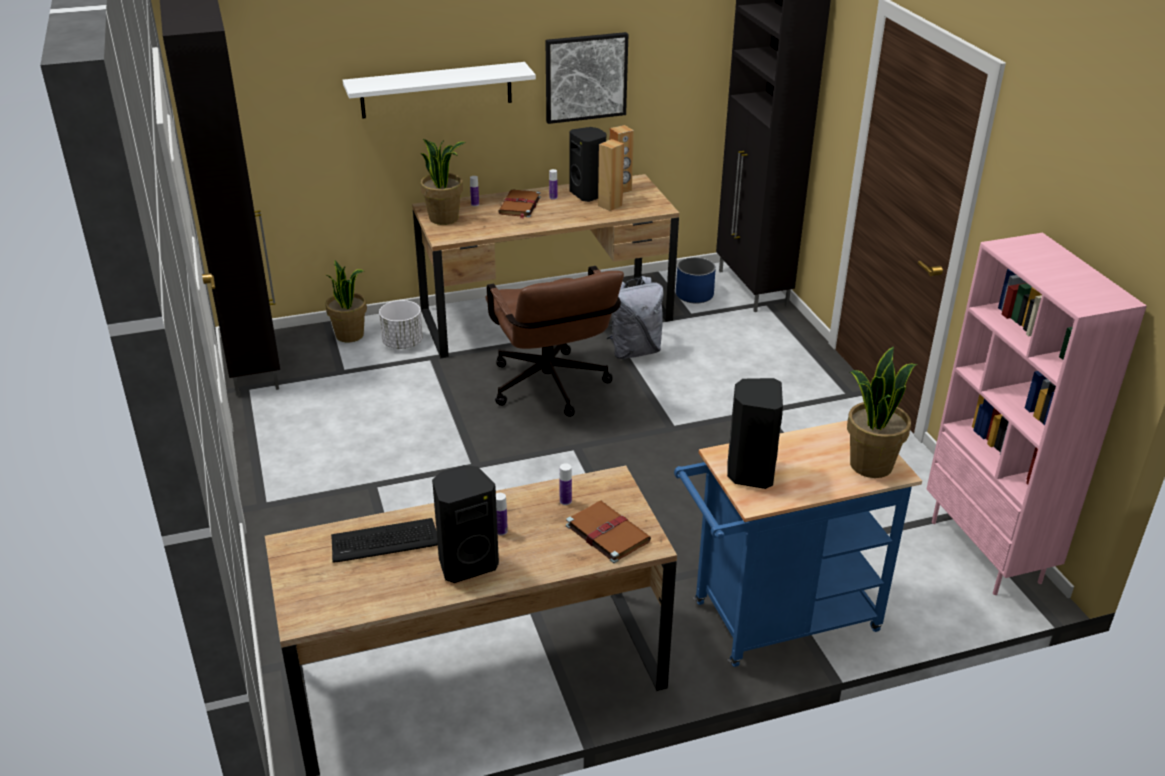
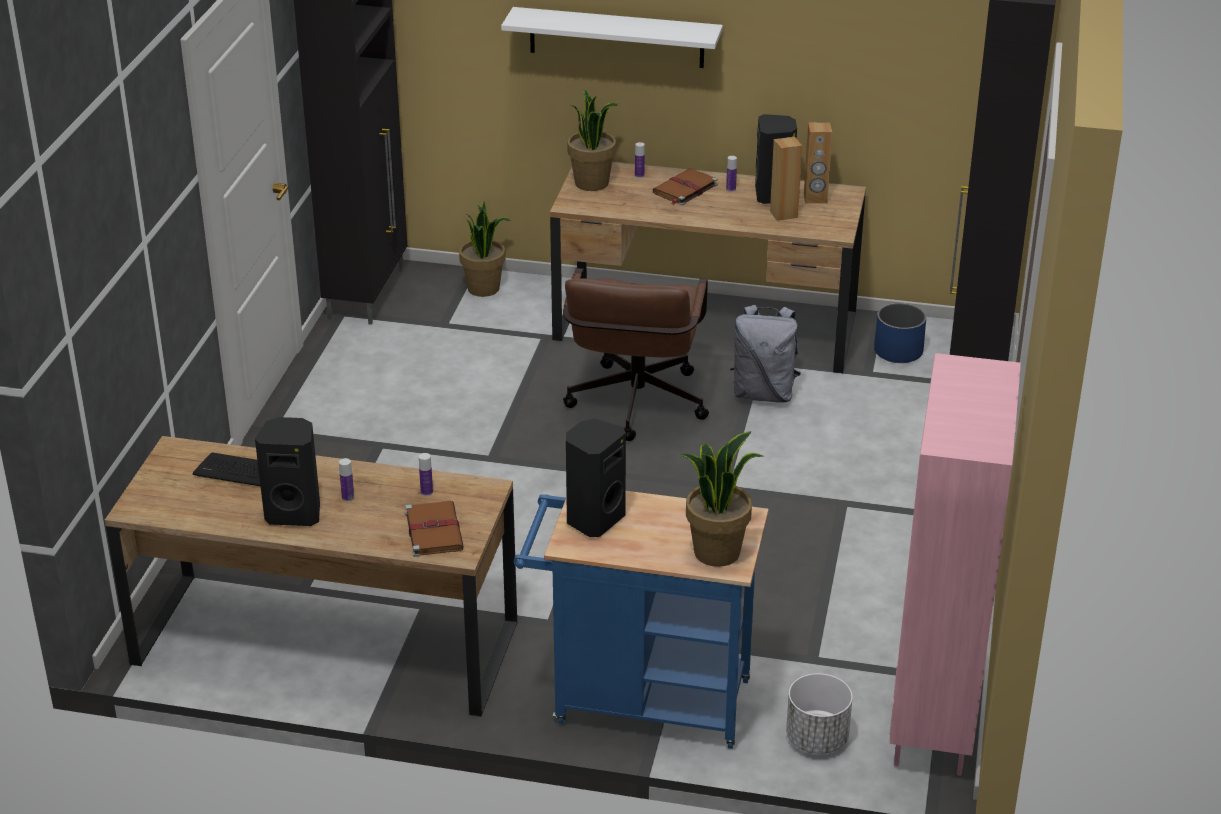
camera: 30 degrees right, 0 degrees up
(403, 343) = (529, 313): white planter -> white planter (817, 739)
(585, 77) = (797, 56): picture -> none

